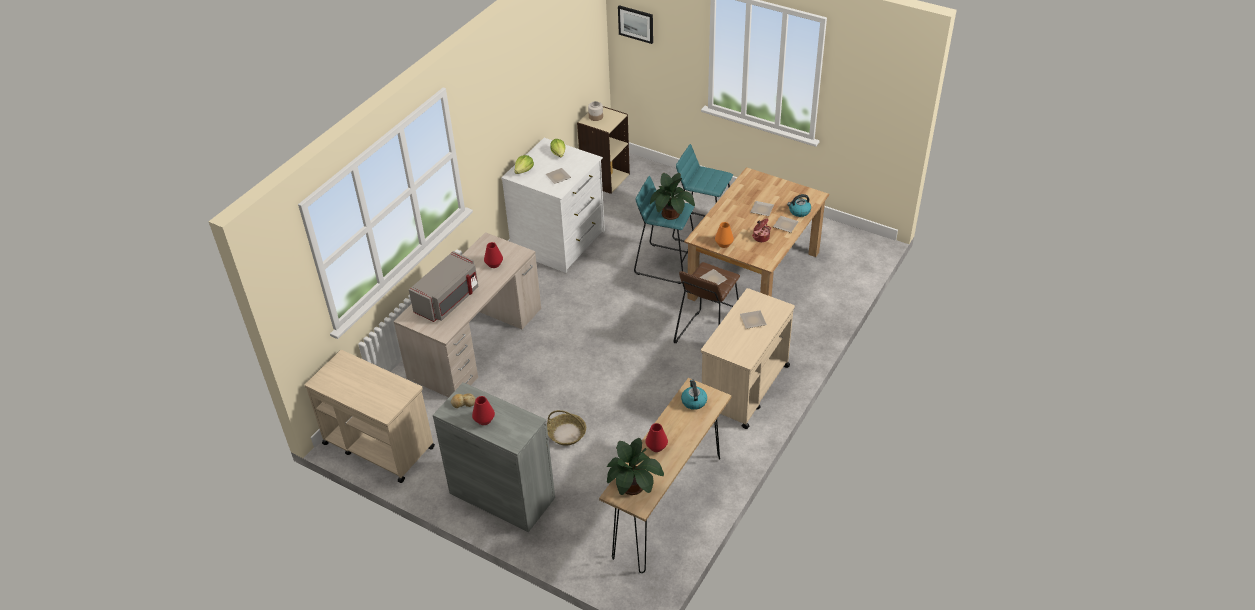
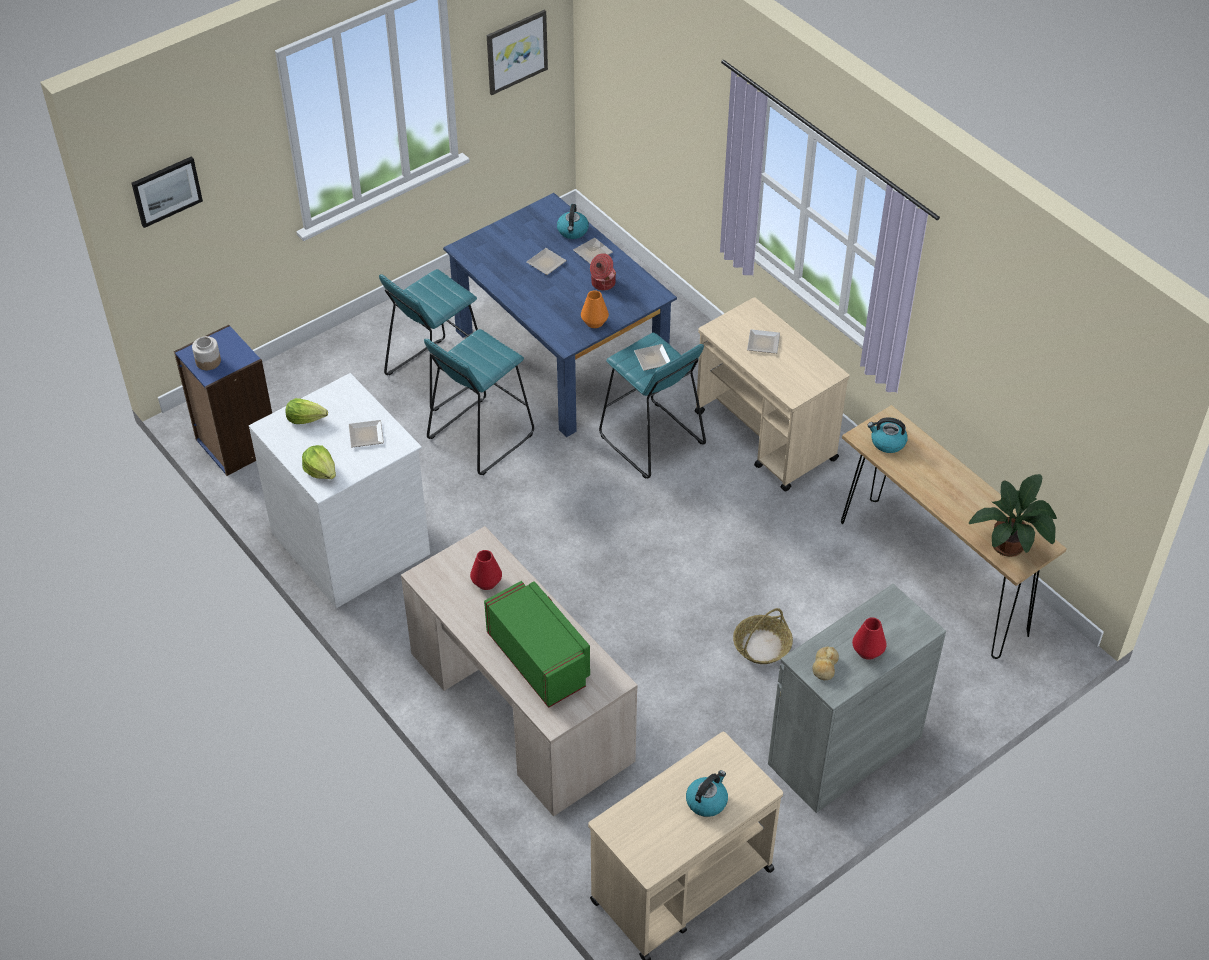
camera: 70 degrees left, 5 degrees up
(370, 392) = (706, 801): none -> kettle
(448, 300) = (540, 659): grey microwave -> green microwave
(605, 178) = (236, 444): beige bookcase -> blue bookcase
(656, 446) = (951, 501): red vase -> none
(671, 215) = (490, 357): potted plant -> none
(707, 336) = (651, 441): brown stool -> turquoise stool
(754, 274) = (558, 355): brown dining table -> blue dining table
(868, 101) = (516, 51): none -> picture

